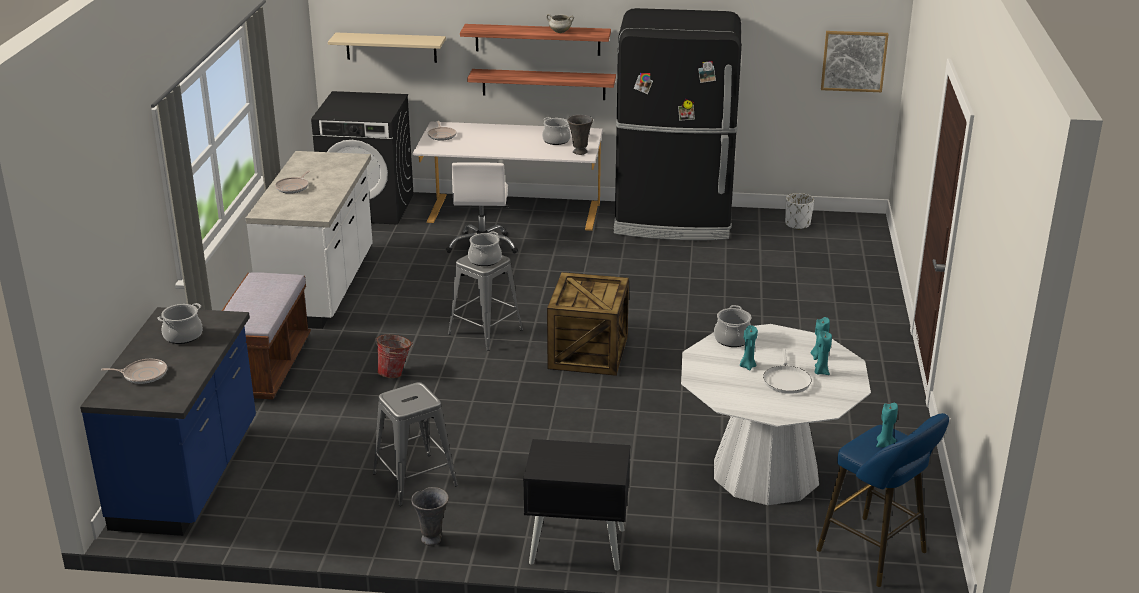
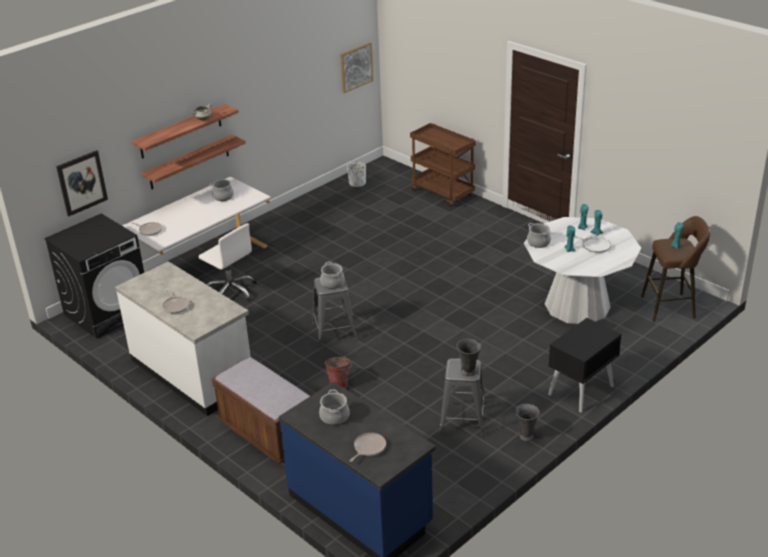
camera: 50 degrees left, 5 degrees up
(391, 47) = (82, 183): beige shelf -> picture
(580, 152) = (252, 196): grey vase -> grey vase (468, 372)
(589, 353) = (403, 307): crate -> none
(673, 222) = (298, 217): black fridge -> none
(869, 281) = (443, 193): none -> brown cart
(876, 554) = (671, 307): blue stool -> brown stool

